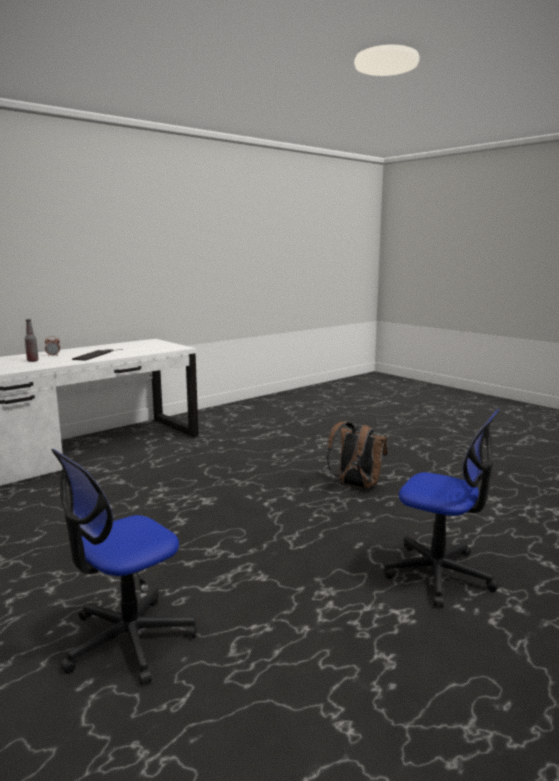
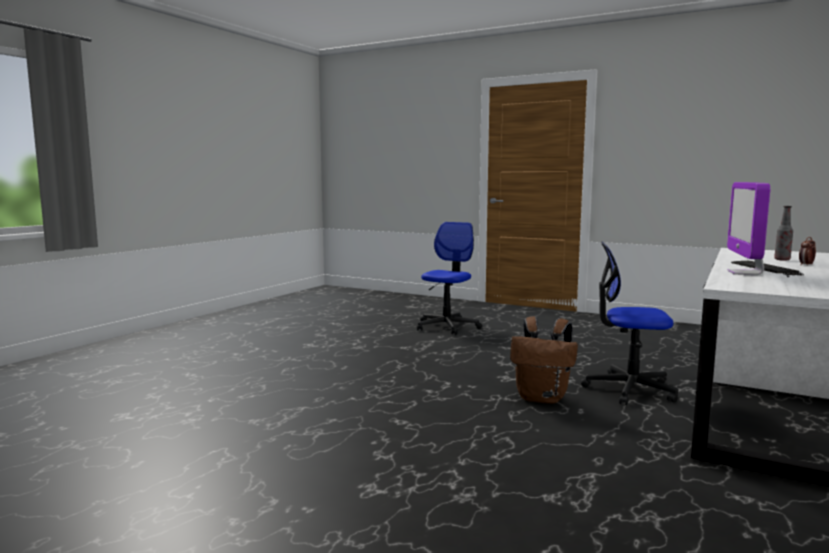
camera: 160 degrees right, 5 degrees down
(126, 353) = (745, 273): none -> monitor
(356, 485) = (362, 412): brown backpack -> brown backpack (542, 398)
(438, 574) = (282, 360): office chair -> office chair (629, 389)

